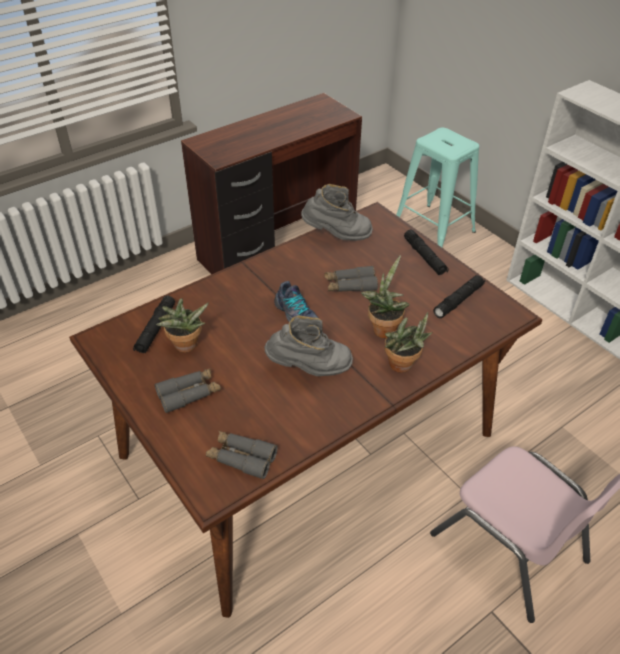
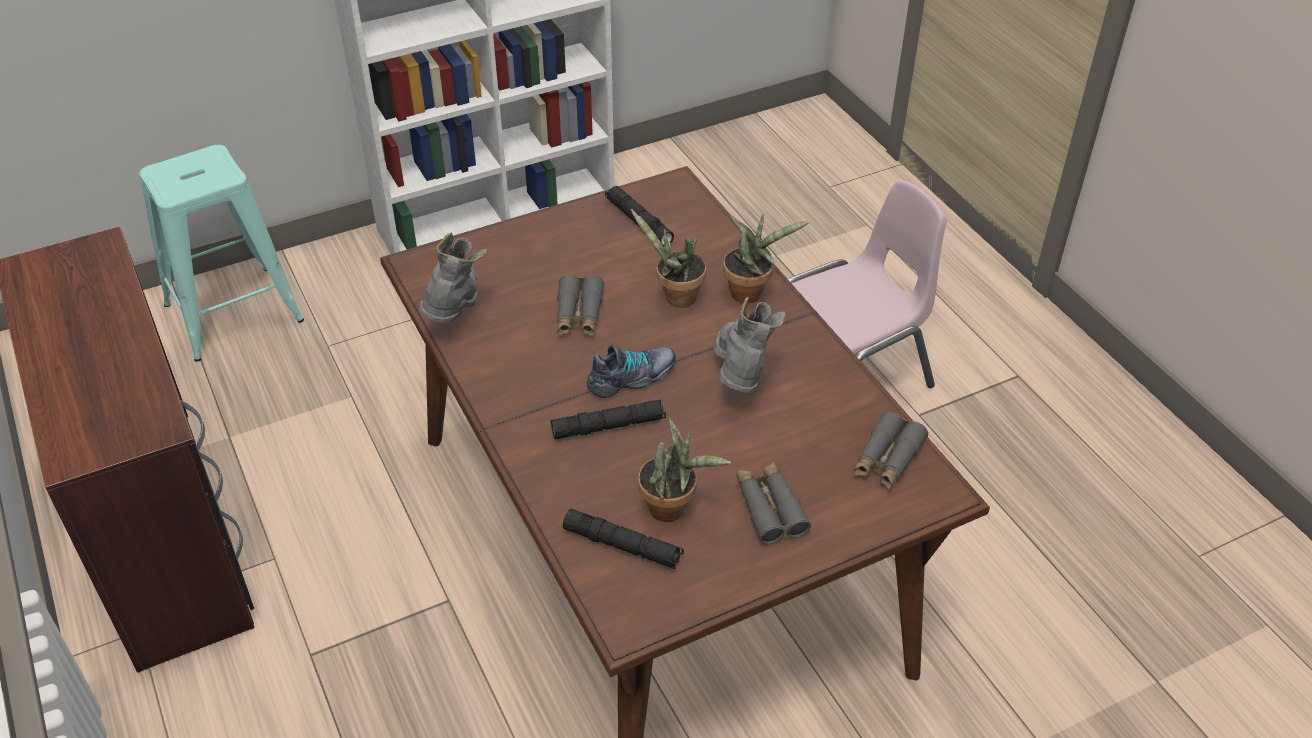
camera: 80 degrees left, 0 degrees up
(424, 257) = (539, 233): black flashlight -> black flashlight (608, 426)

